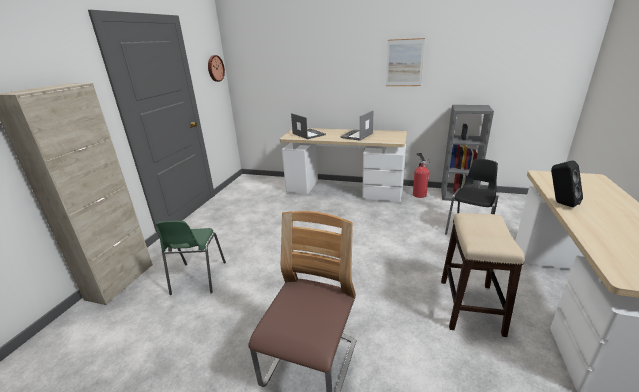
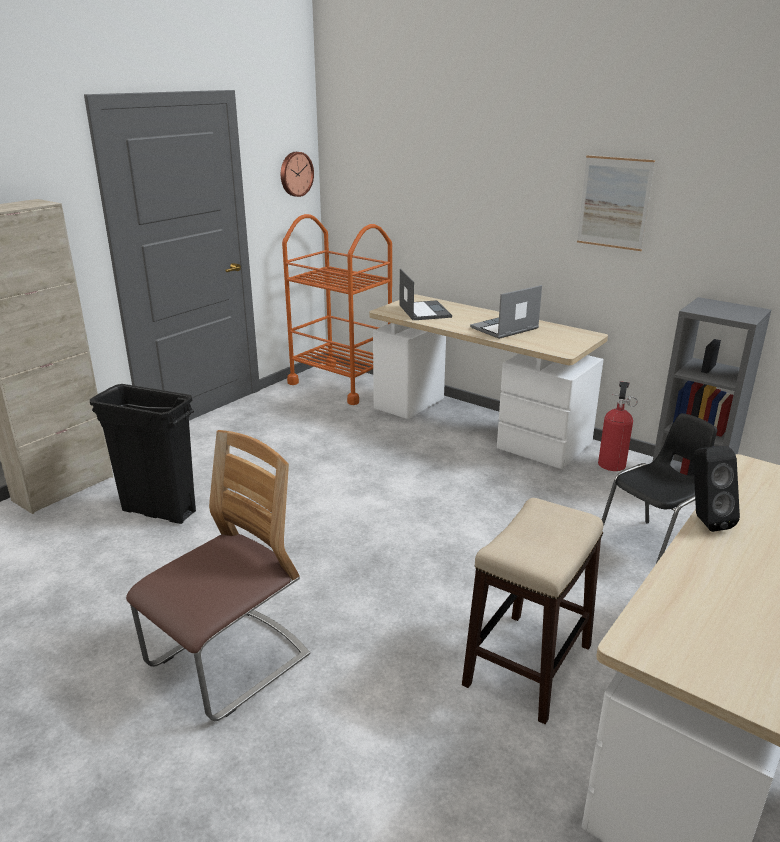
camera: 20 degrees right, 0 degrees up
(197, 279) = (158, 511): green chair -> black trash can
(259, 183) = (341, 383): none -> orange cart

